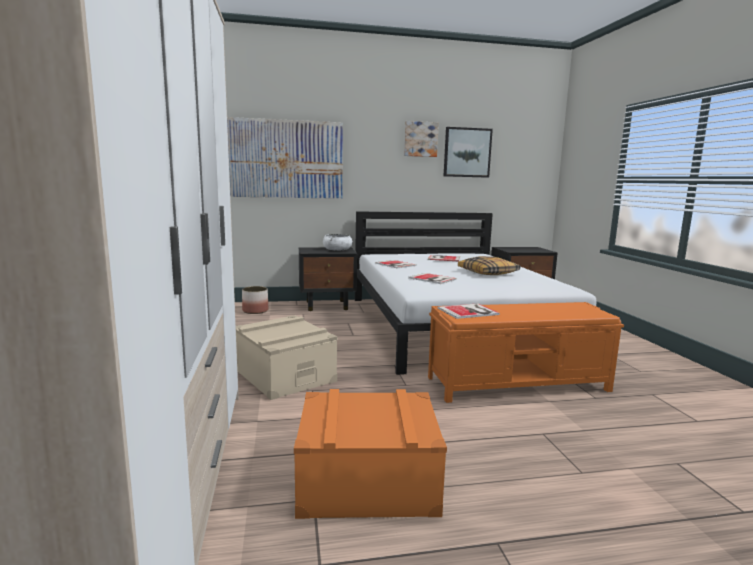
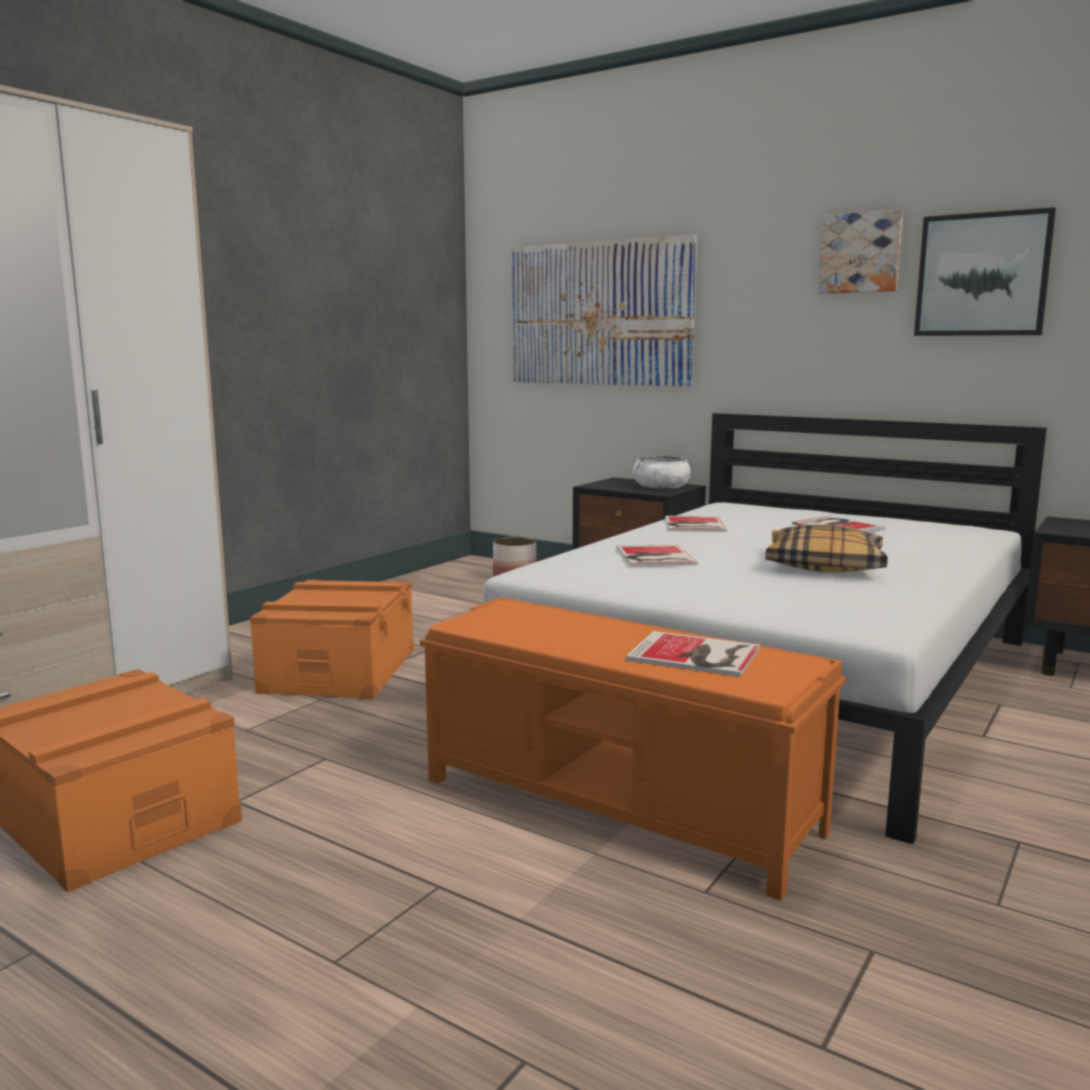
camera: 45 degrees right, 0 degrees up
(284, 375) = (339, 670): beige storage box -> orange storage box
(469, 311) = (518, 617): book -> book (696, 655)

